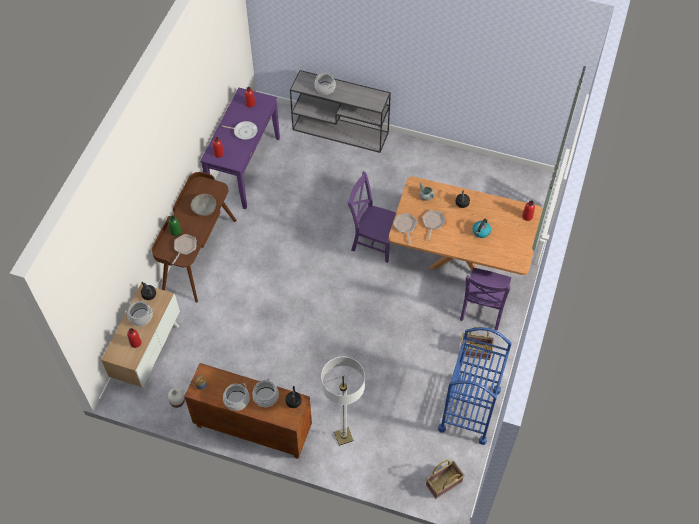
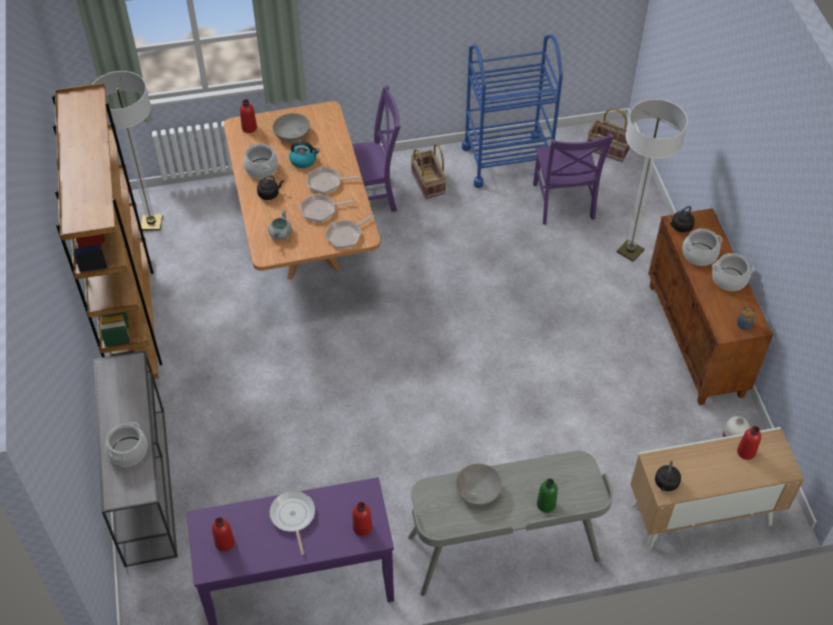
camera: 120 degrees left, 5 degrees down
(141, 317) = (706, 470): cooking pot -> cooking pot (262, 168)
(184, 247) = (563, 475): frying pan -> frying pan (327, 182)
(199, 255) = (503, 550): brown desk -> grey desk
(373, 241) = (335, 346): purple chair -> purple chair (563, 203)
(451, 160) = (132, 320): none -> brown bookcase
(508, 236) = (292, 134): none -> grey bowl
(523, 192) = (151, 223): none -> floor lamp

